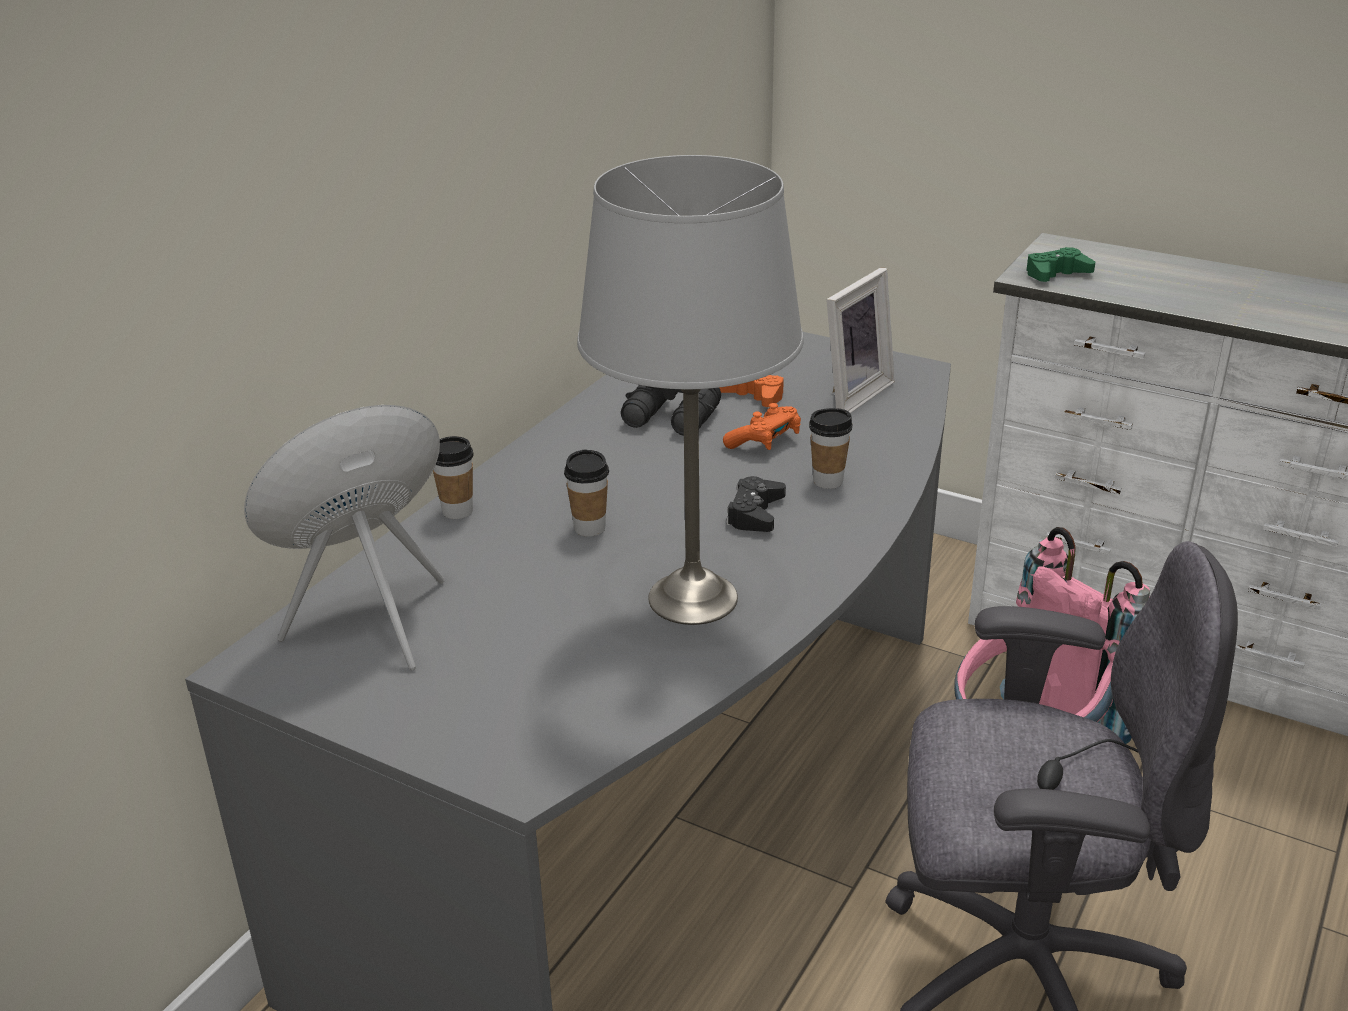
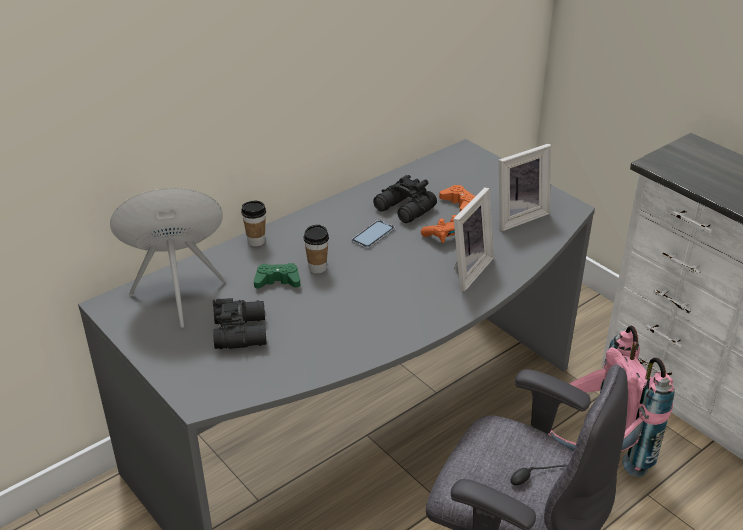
camera: 20 degrees right, 5 degrees up
(525, 650) = (242, 331): none -> black binoculars
(647, 463) = (373, 235): none -> phone
(691, 599) = (343, 324): grey table lamp -> none
(755, 513) = (411, 280): black game controller -> none
(828, 481) = (466, 270): cup -> picture frame
(1056, 274) = (675, 165): green game controller -> green game controller (277, 281)

